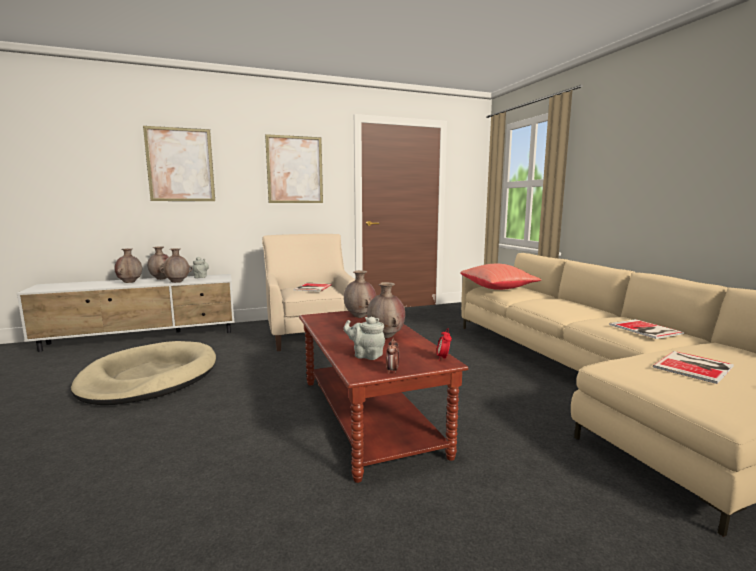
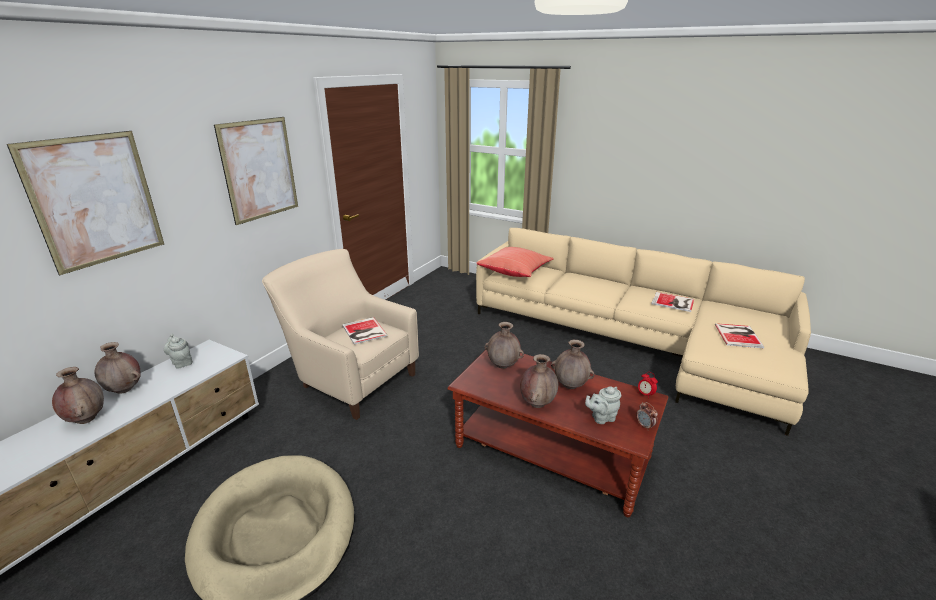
camera: 40 degrees left, 15 degrees up
(177, 282) = (173, 387): brown vase -> brown vase (537, 403)

